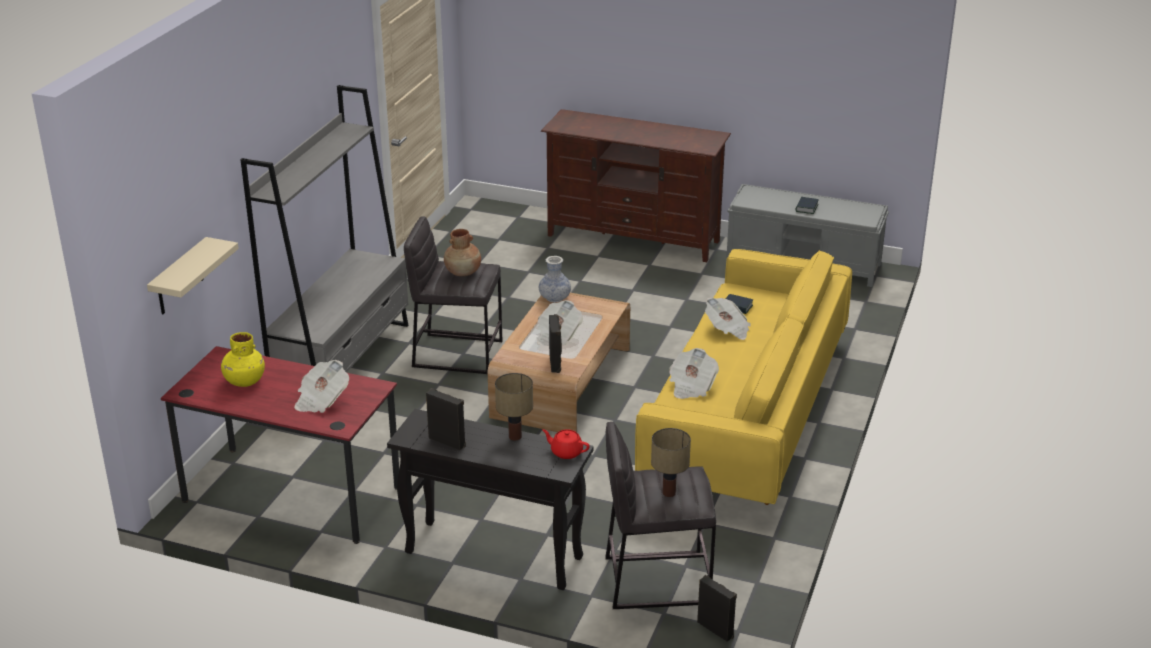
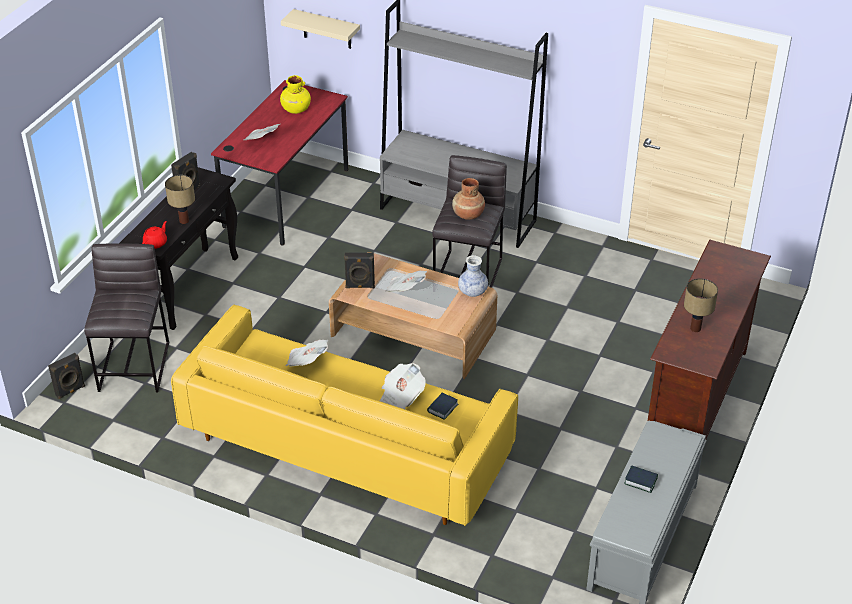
camera: 95 degrees right, 10 degrees up
(669, 493) = (113, 304): table lamp -> table lamp (695, 329)

